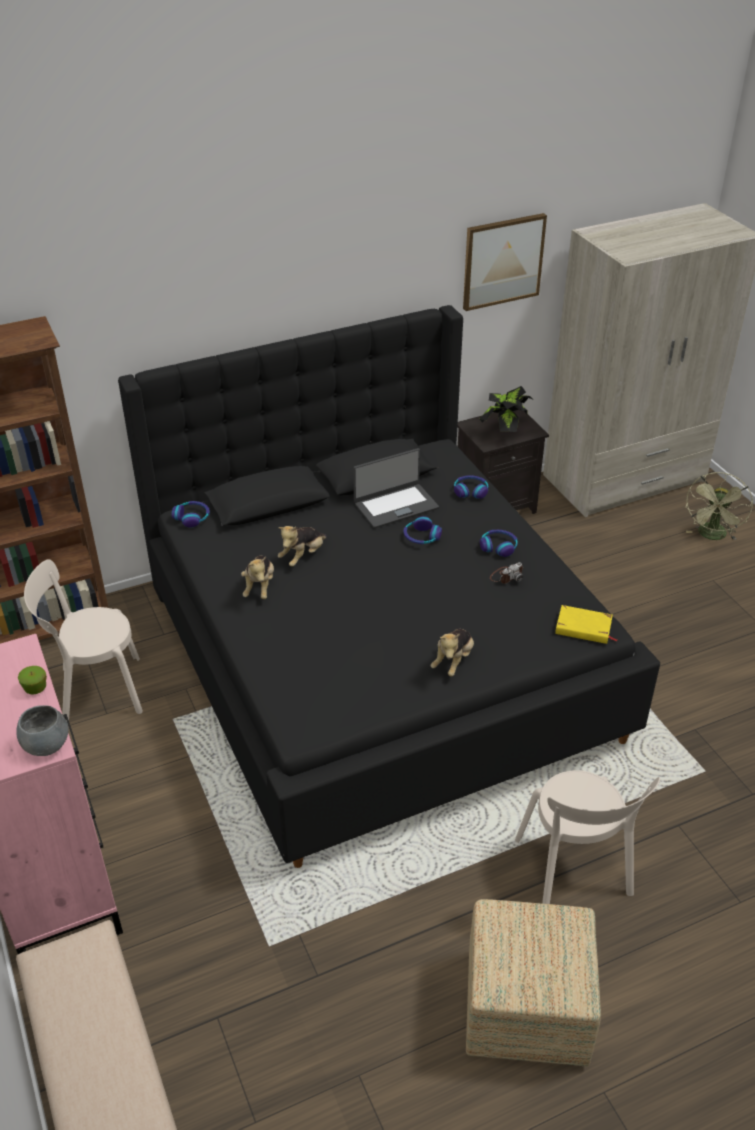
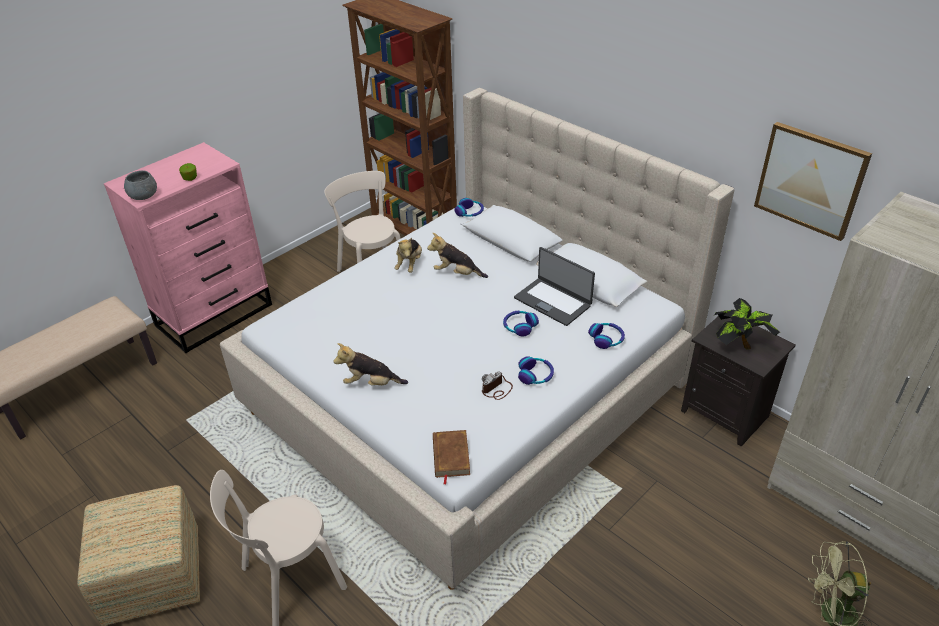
camera: 70 degrees right, 0 degrees up
(259, 587) = (409, 264): plush toy -> plush toy turned 60 degrees counterclockwise
(378, 658) = (472, 394): black bed -> beige bed
(506, 576) = (496, 389): camera -> camera turned 105 degrees clockwise
(583, 628) = (450, 456): yellow book -> brown book

